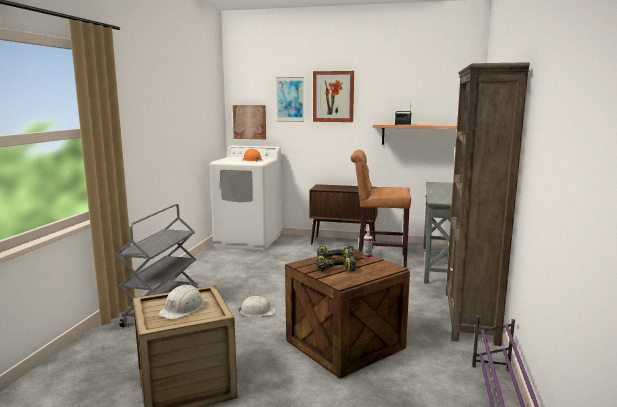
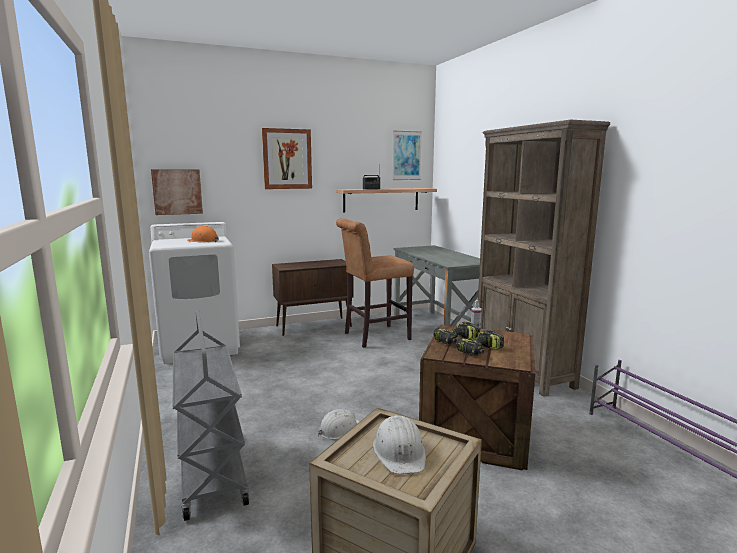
camera: 35 degrees left, 0 degrees up
(290, 99) = (233, 162): picture -> picture (406, 155)

